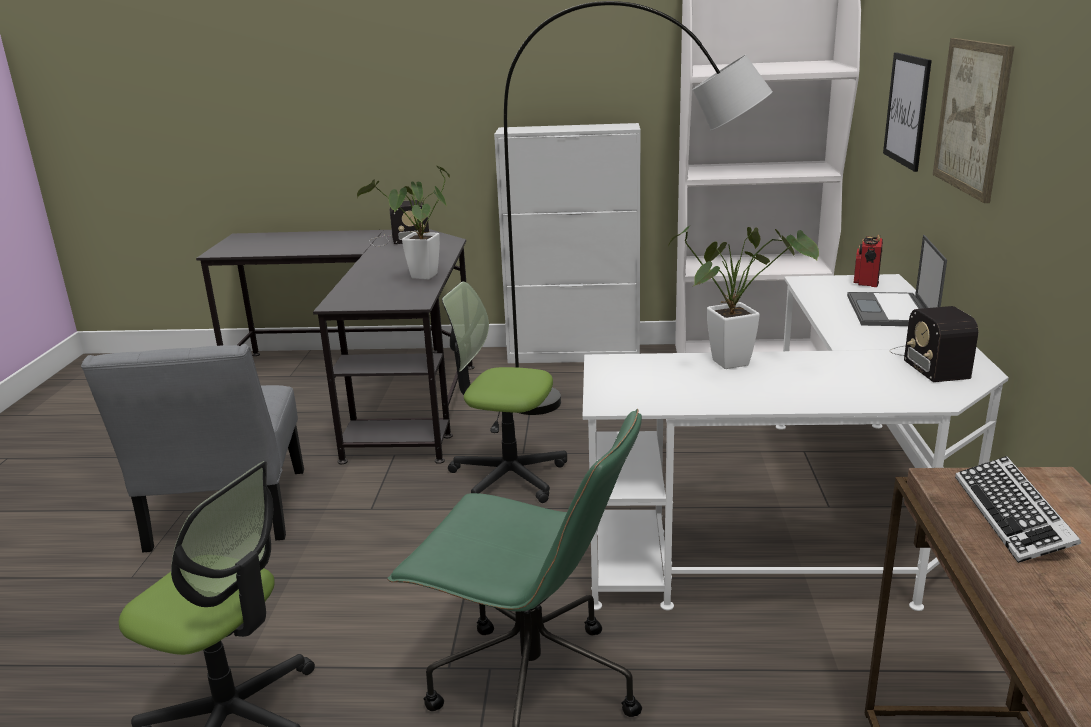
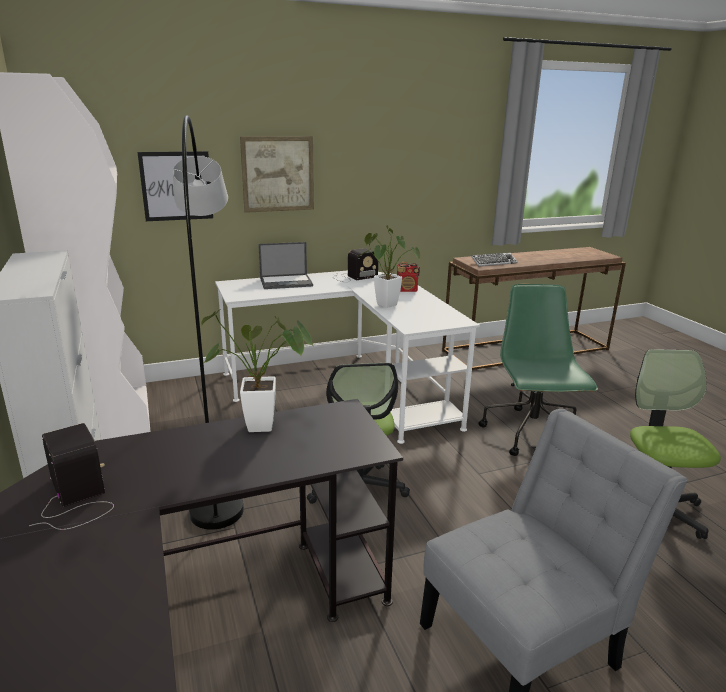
camera: 115 degrees left, 0 degrees up
(866, 282) = (234, 286): radio -> radio (407, 290)

